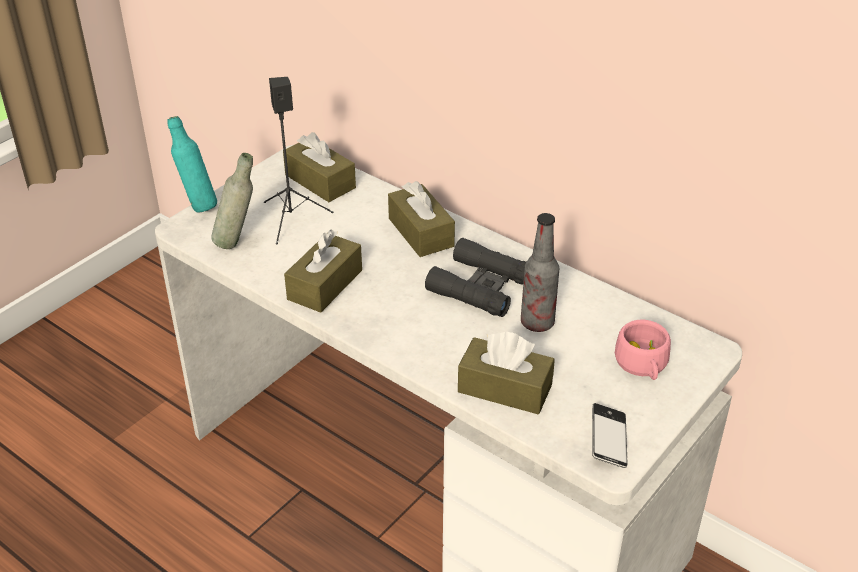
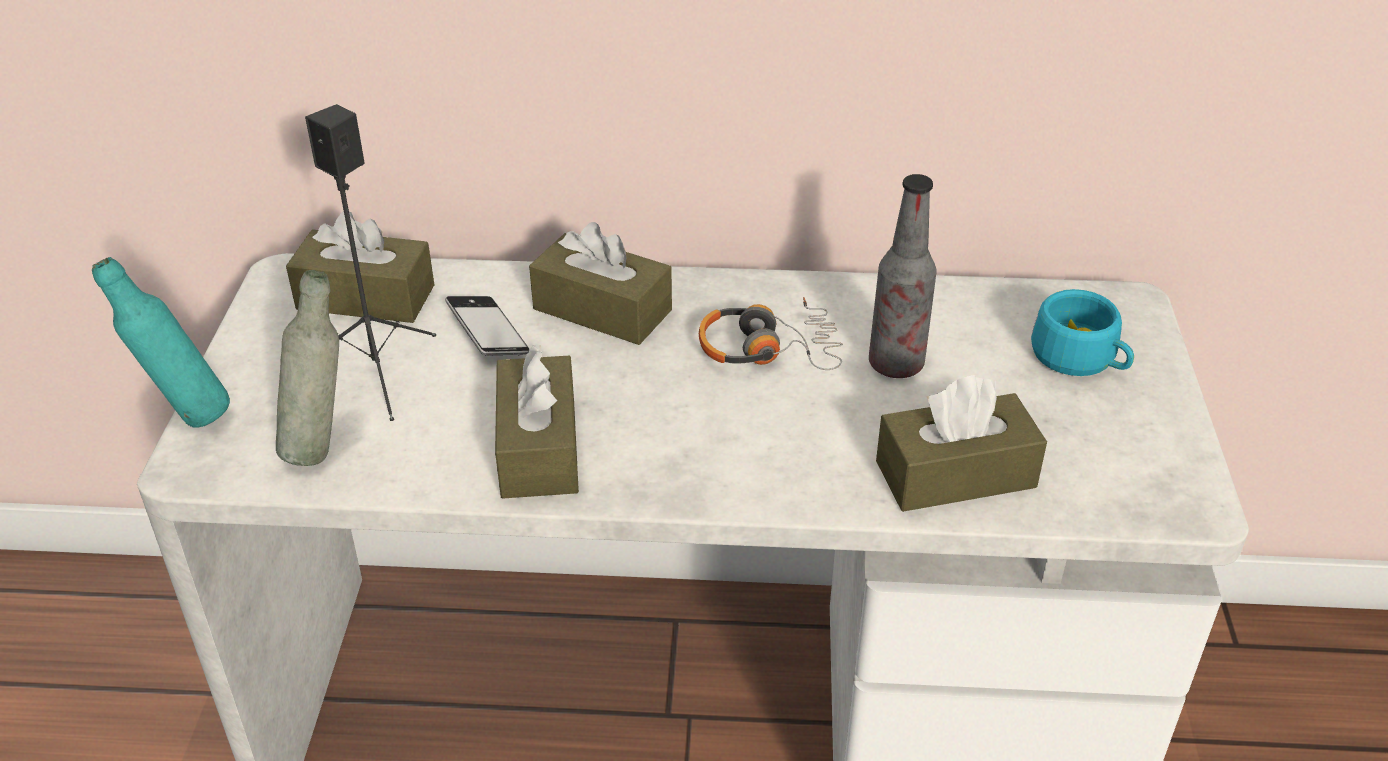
camera: 35 degrees left, 0 degrees up
(481, 286) = (768, 349): black binoculars -> headphones
(608, 440) = (1153, 476): phone -> phone (487, 333)
(642, 365) = (1080, 359): pink cup -> turquoise cup

